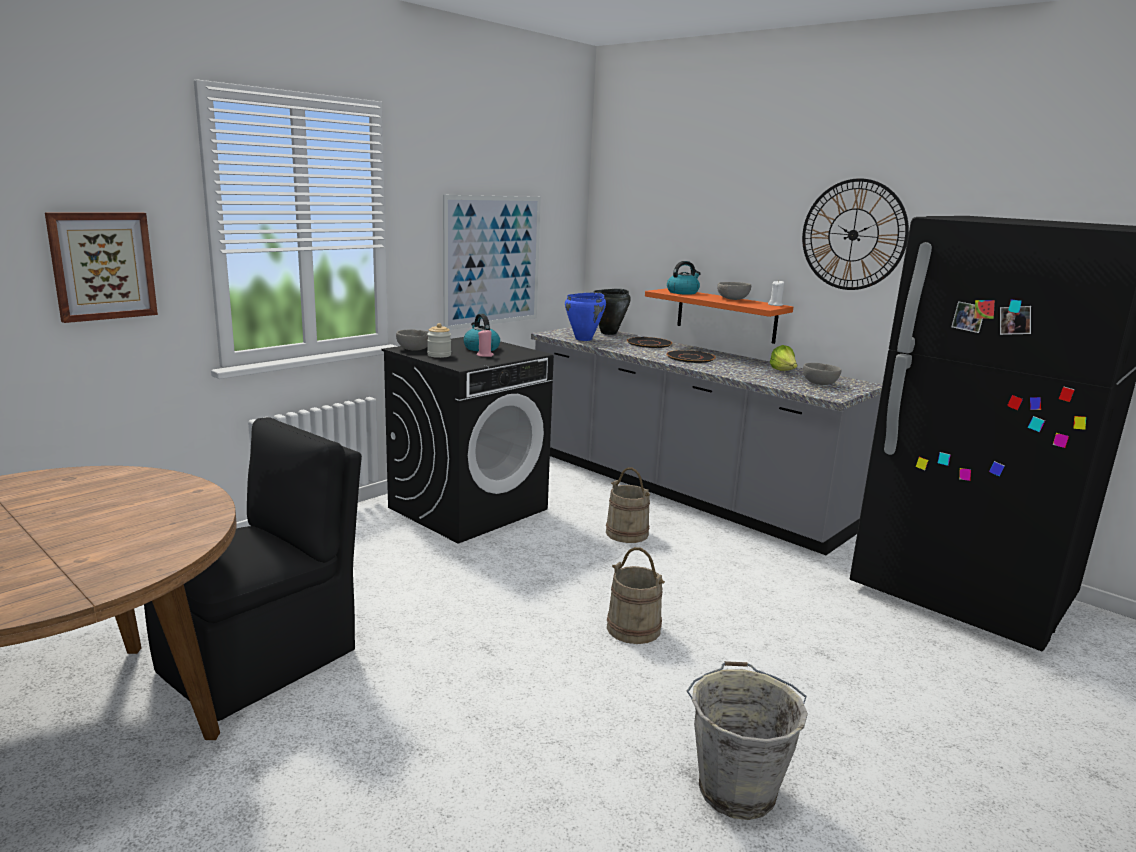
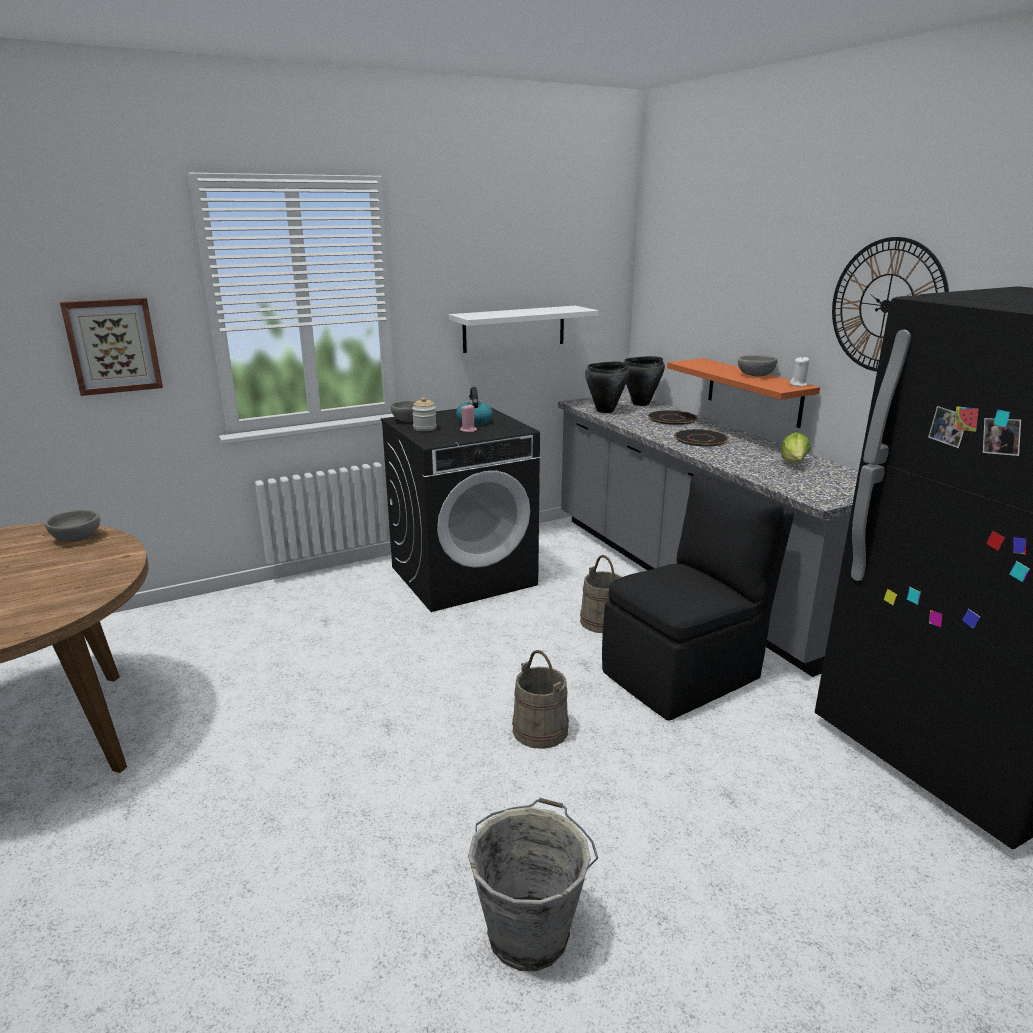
camera: 20 degrees right, 5 degrees up
(263, 658) = (200, 703): black chair -> black chair (684, 674)
(493, 261) = (514, 329): picture -> white shelf
(584, 339) = (605, 411): blue cooking pot -> black cooking pot
(682, 292) = (708, 365): kettle -> none
(818, 383) = (822, 482): grey bowl -> grey bowl (76, 538)

